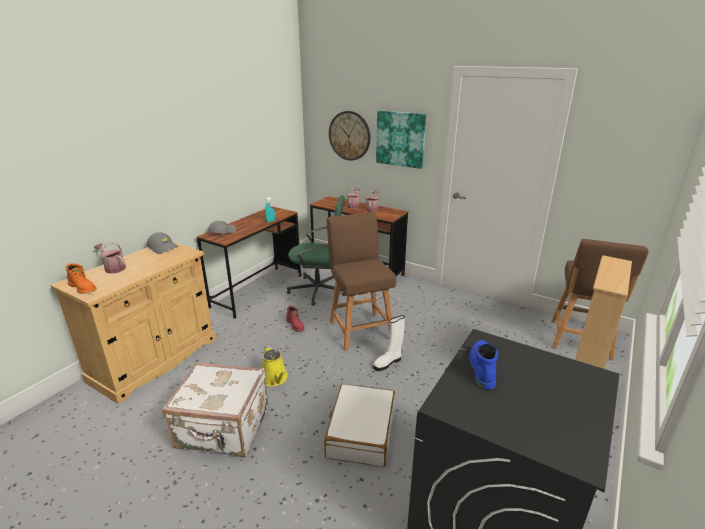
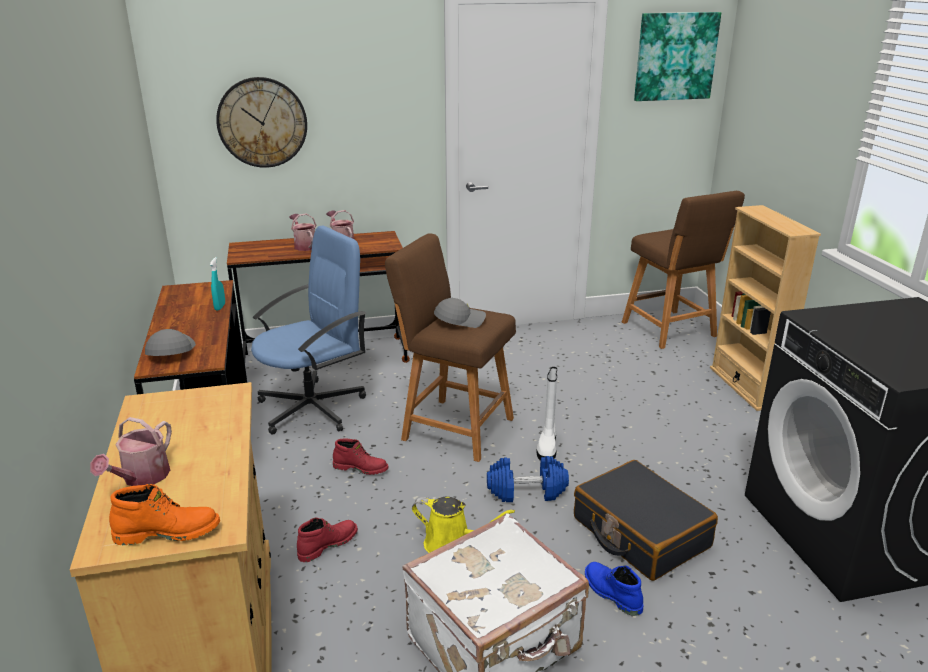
camera: 45 degrees left, 0 degrees up
(113, 268) = (141, 478): watering can -> watering can turned 60 degrees counterclockwise
(163, 248) = (157, 408): grey cap -> grey cap (460, 320)
(237, 348) = (327, 544): none -> red boot
(318, 290) = (313, 408): green office chair -> blue office chair
(343, 377) = (527, 491): none -> blue dumbbell
(360, 432) = (640, 533): white suitcase -> black suitcase
(401, 139) = (366, 114): picture -> picture (675, 56)
(481, 368) = (856, 337): blue boot -> blue boot (611, 593)

